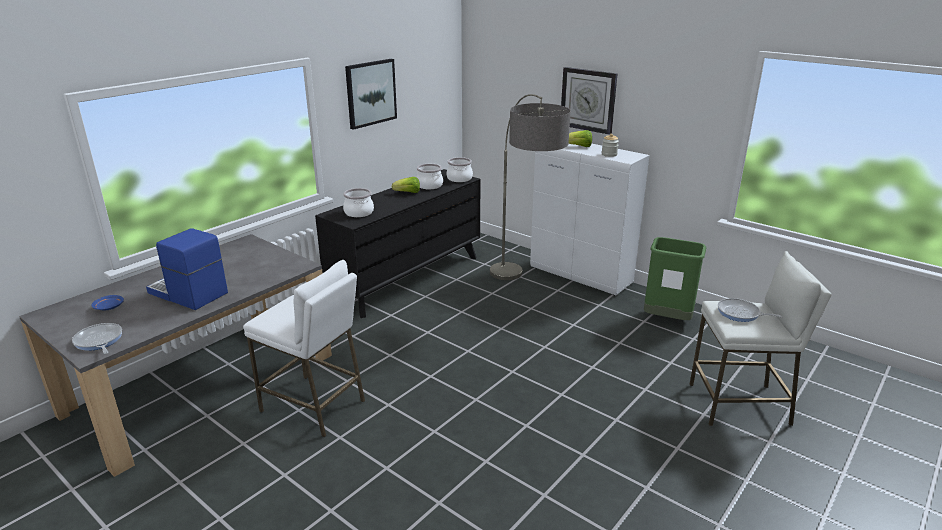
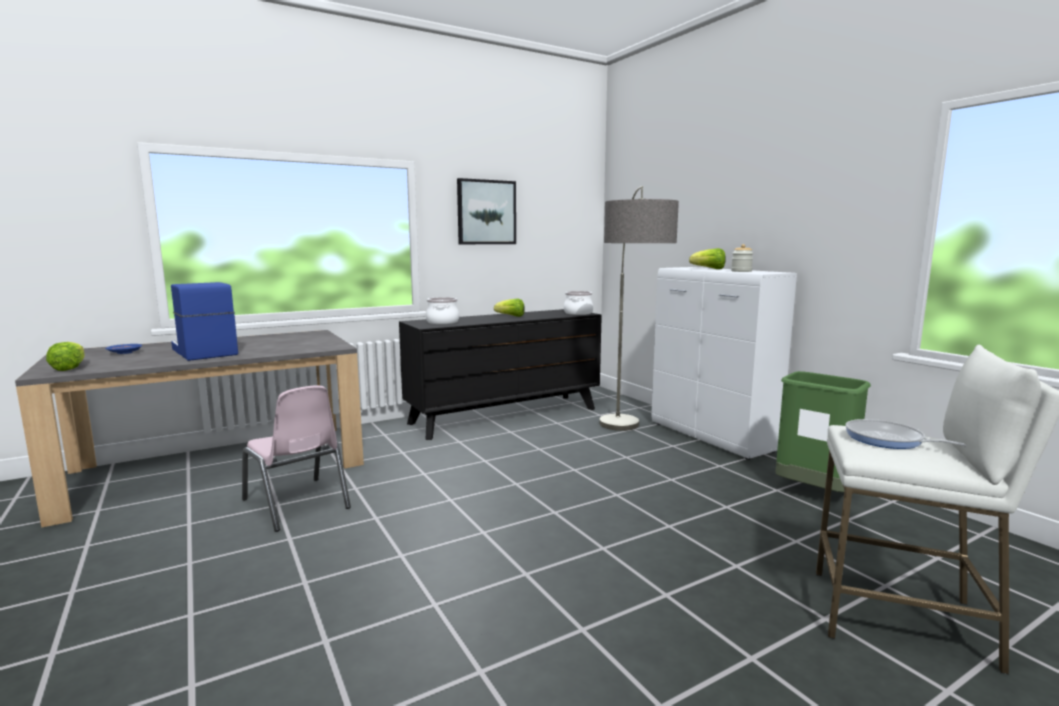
camera: 20 degrees right, 15 degrees down
(99, 341) = (70, 368): frying pan -> lettuce
(314, 406) = (296, 504): white stool -> pink chair
(429, 185) = (540, 314): cooking pot -> none
(588, 100) = (725, 217): wall clock -> none

